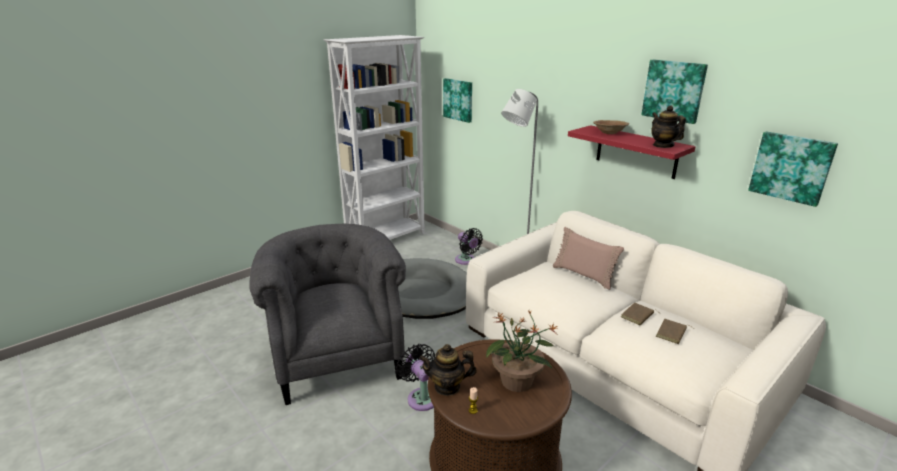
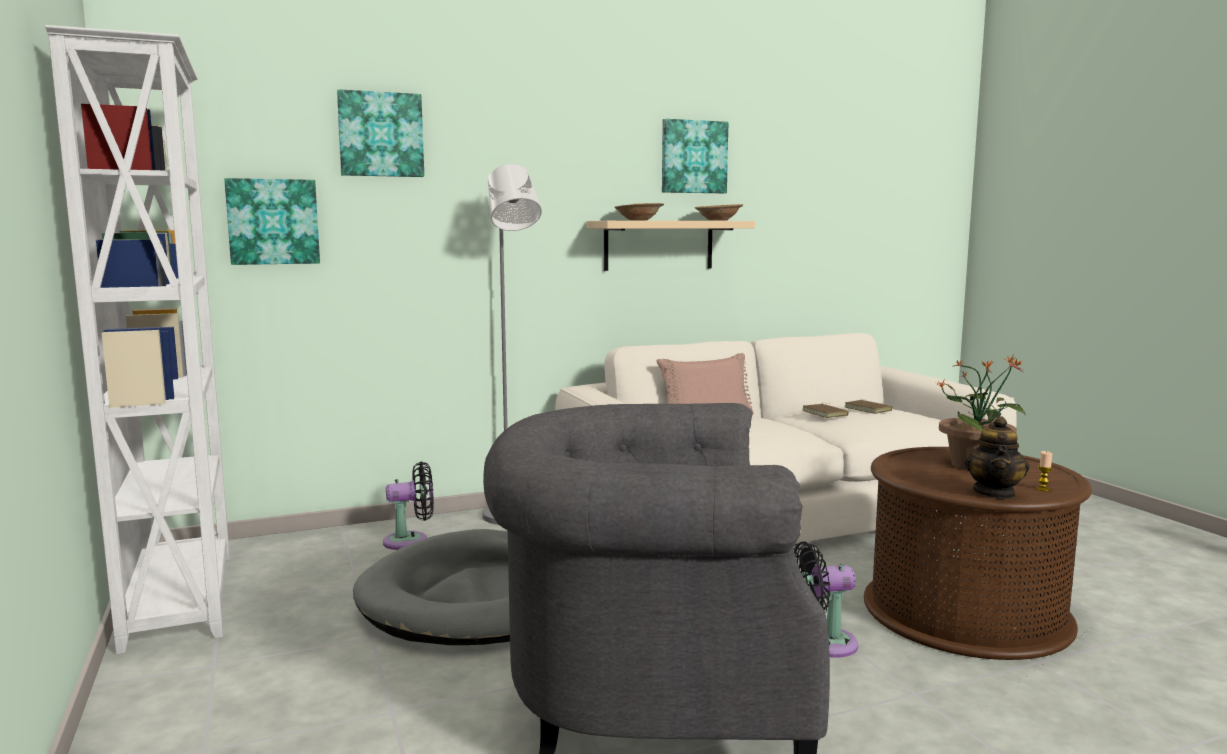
camera: 70 degrees left, 15 degrees down
(636, 152) = (658, 245): red shelf -> beige shelf
(663, 145) = (718, 220): teapot -> brown bowl
(791, 167) = (815, 224): picture -> picture (380, 135)

